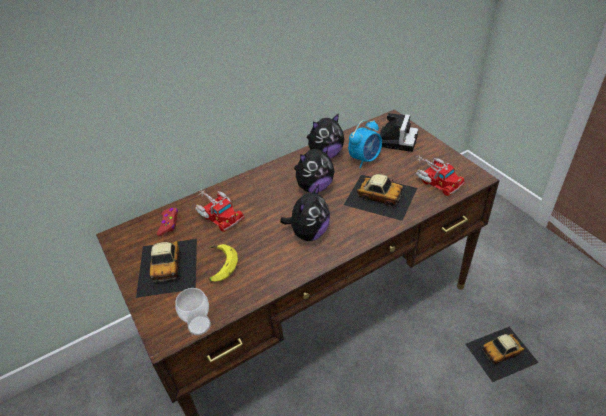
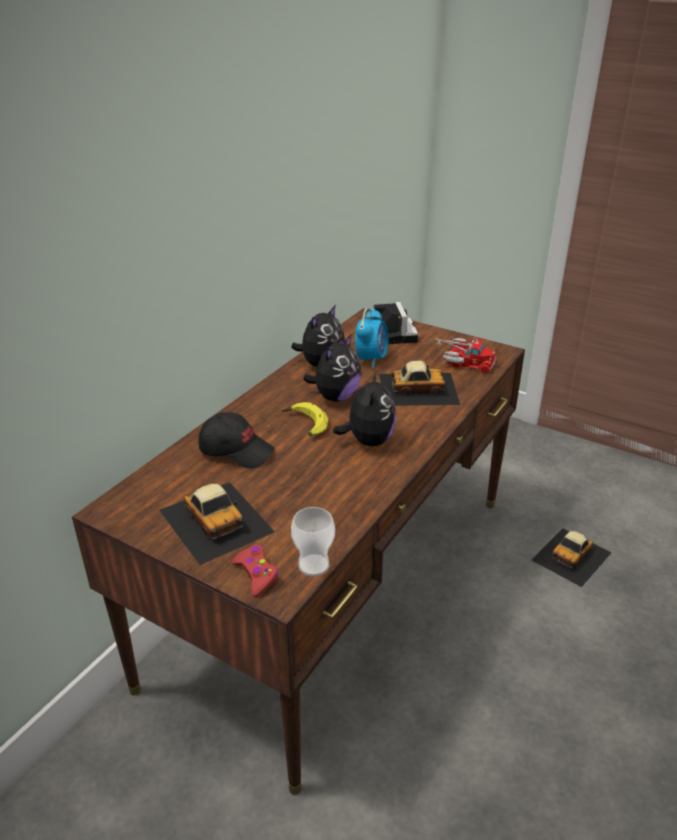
camera: 30 degrees left, 10 degrees down
(169, 224) = (175, 477): red game controller -> red game controller (256, 574)
(218, 214) = (236, 450): toy truck -> black cap
(219, 266) = (285, 501): banana -> banana (304, 425)

